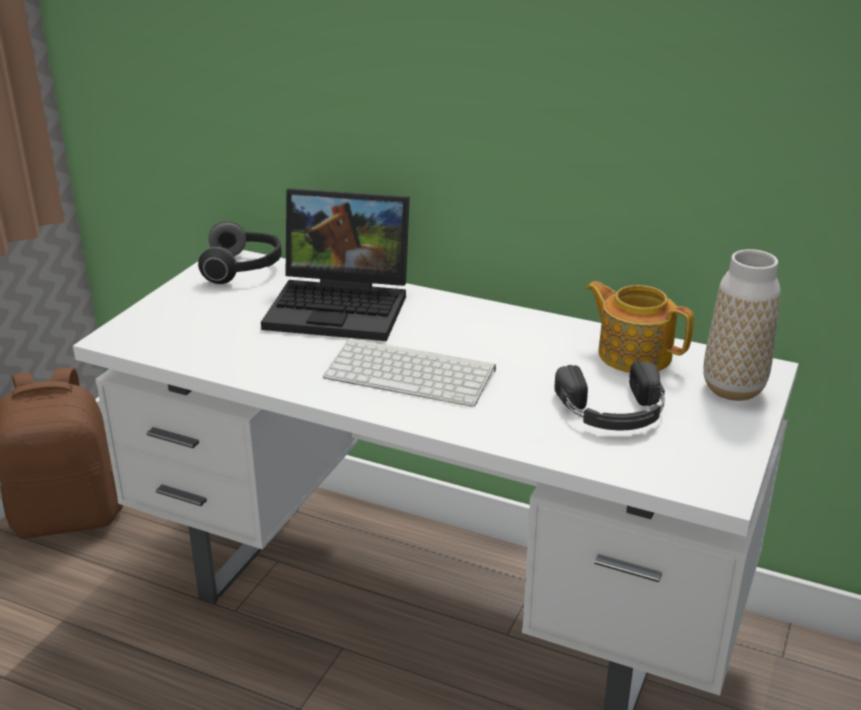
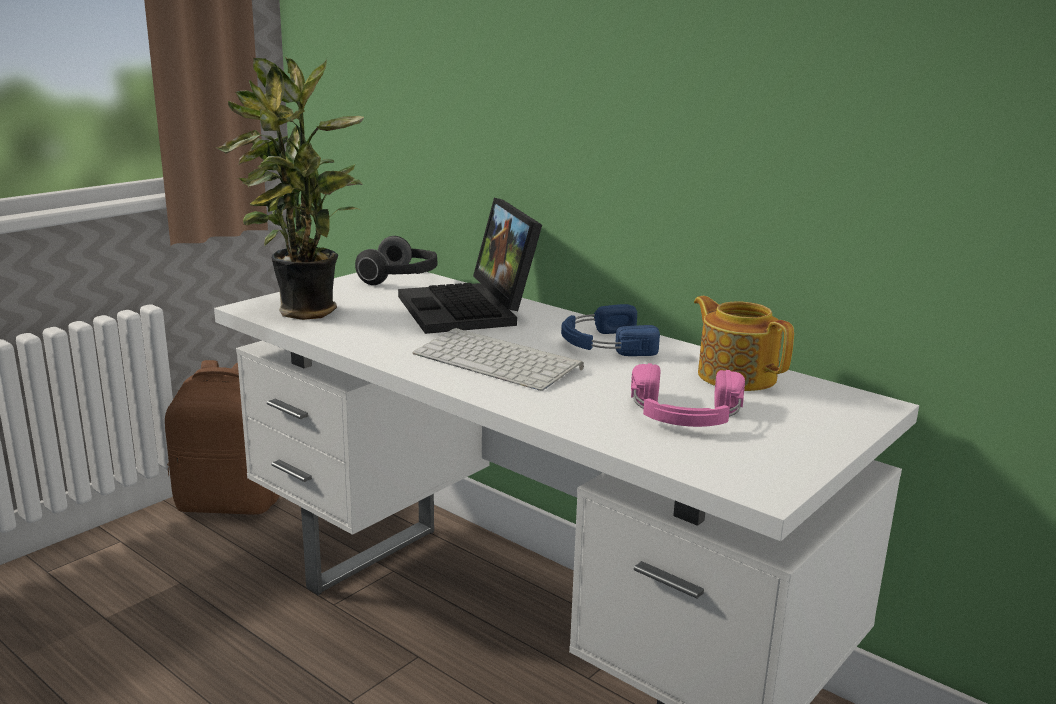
camera: 15 degrees right, 10 degrees down
(177, 338) = (305, 313): none -> potted plant
(343, 306) = (470, 310): laptop -> laptop turned 45 degrees clockwise
(496, 331) = (604, 343): none -> blue headphones
(613, 411) = (685, 413): black headphones -> pink headphones
(733, 389) = (830, 414): vase -> none

